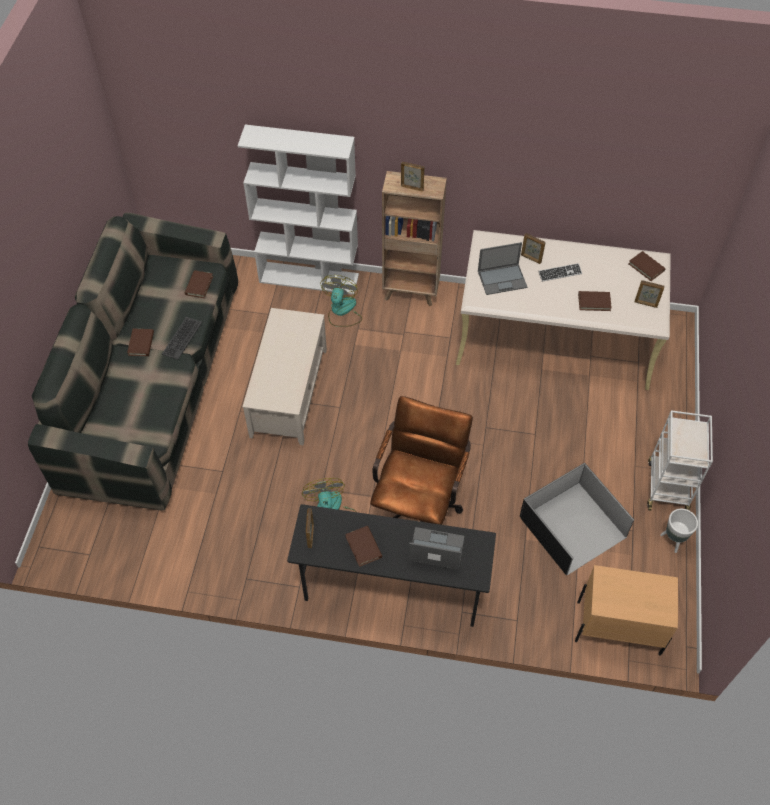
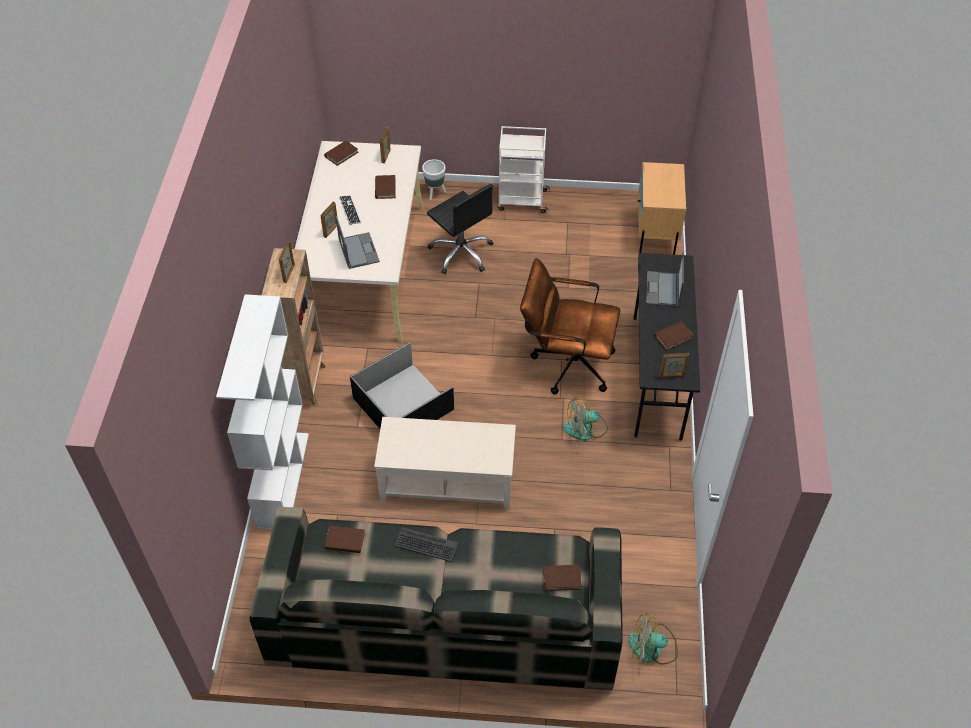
camera: 95 degrees left, 5 degrees down
(141, 343) = (437, 587): brown book -> brown book (562, 578)
(342, 311) = (333, 443): fan -> fan (652, 648)
(571, 527) = (571, 259): black storage box -> black storage box (404, 404)
(579, 421) = (461, 253): none -> black office chair
(673, 540) = (572, 199): white planter -> white planter (435, 193)

